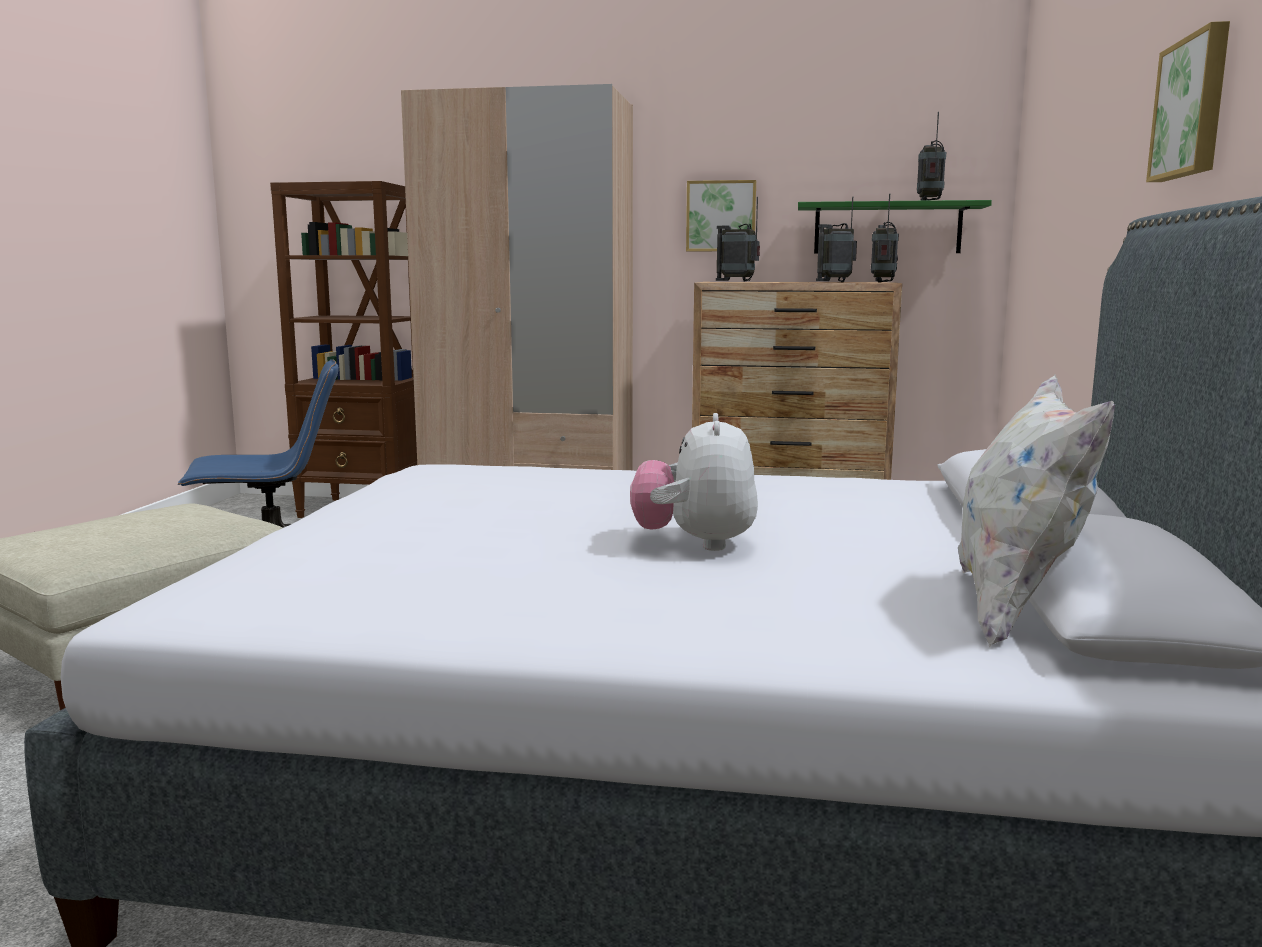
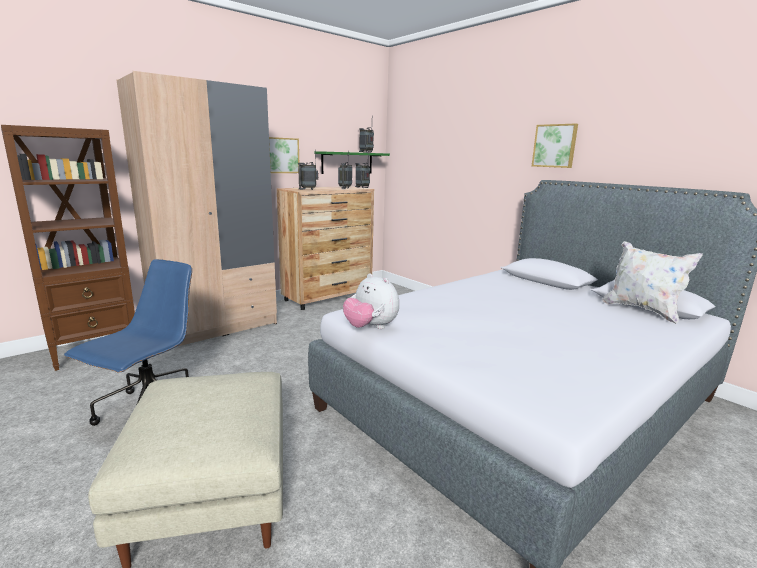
camera: 50 degrees left, 5 degrees up
(695, 544) = (545, 316): plush toy -> plush toy (370, 328)

